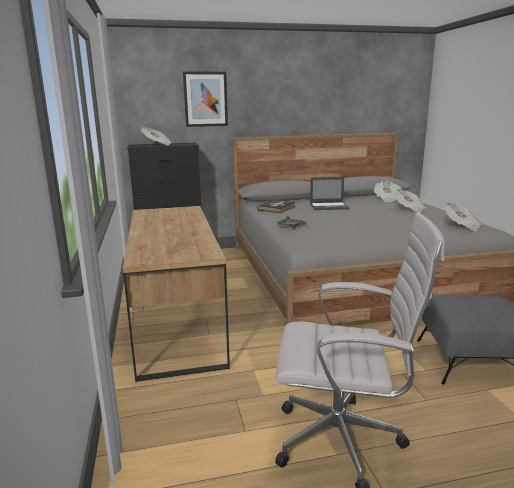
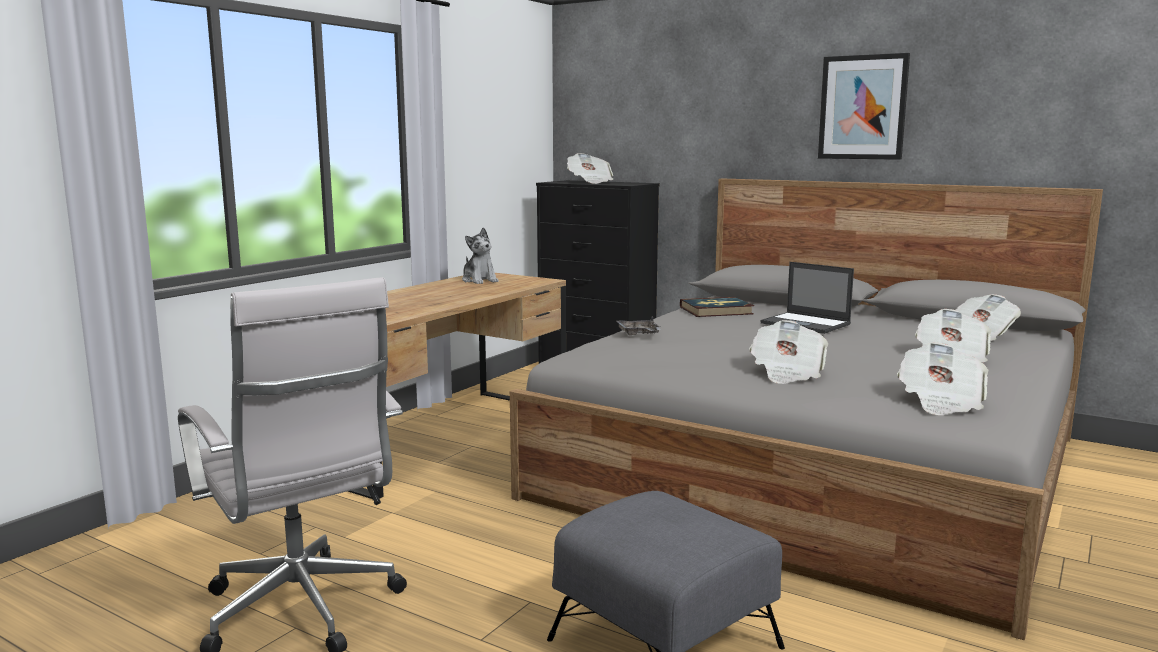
camera: 45 degrees right, 5 degrees down
(157, 215) = (479, 280): none -> plush toy
(205, 99) = (683, 110): picture -> picture (863, 107)
(394, 228) = (787, 373): none -> newspaper

